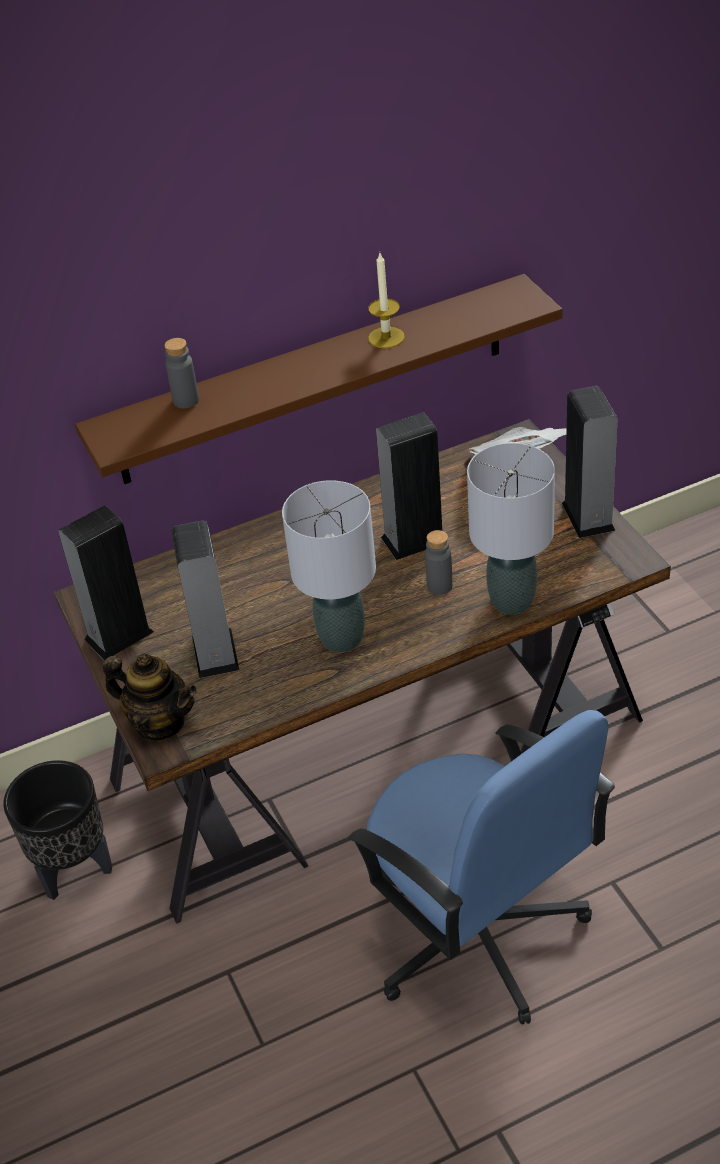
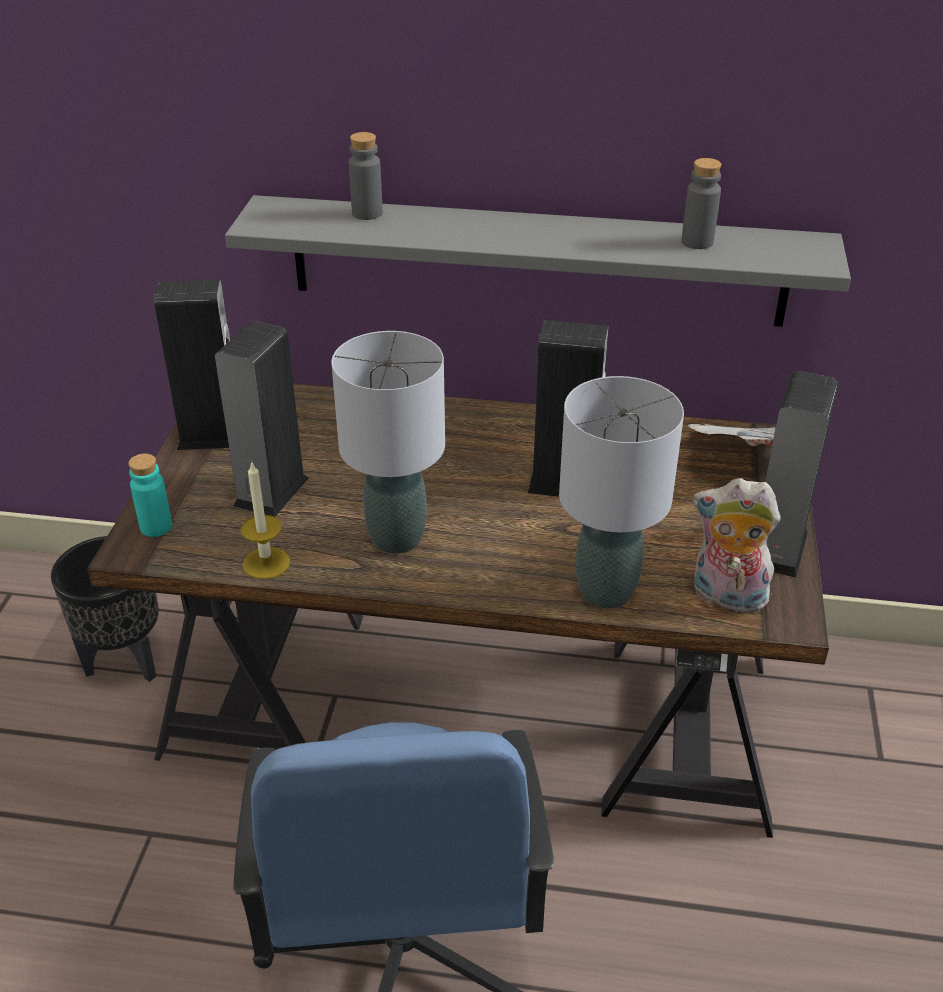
camera: 30 degrees right, 5 degrees down
(160, 722) = (156, 527): teapot -> turquoise bottle
(313, 380) = (536, 261): brown shelf -> grey shelf
(386, 337) = (622, 234): candle -> candle (266, 563)
(439, 586) = (544, 538): grey bottle -> grey bottle (697, 242)
(586, 565) = (726, 597): none -> plush toy

